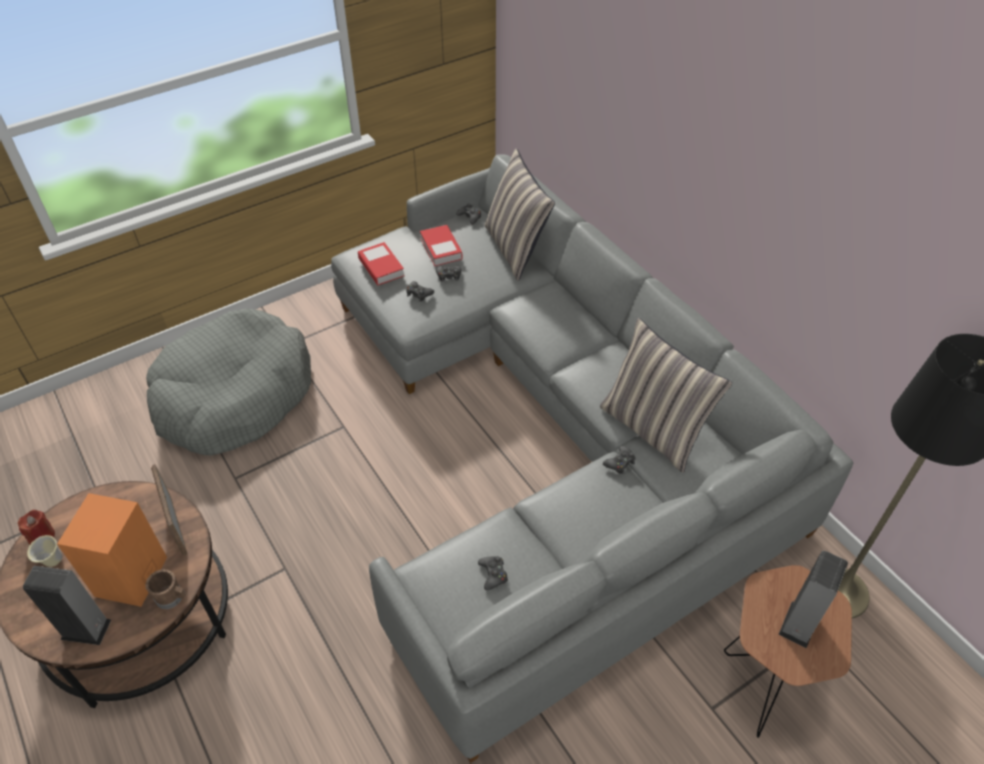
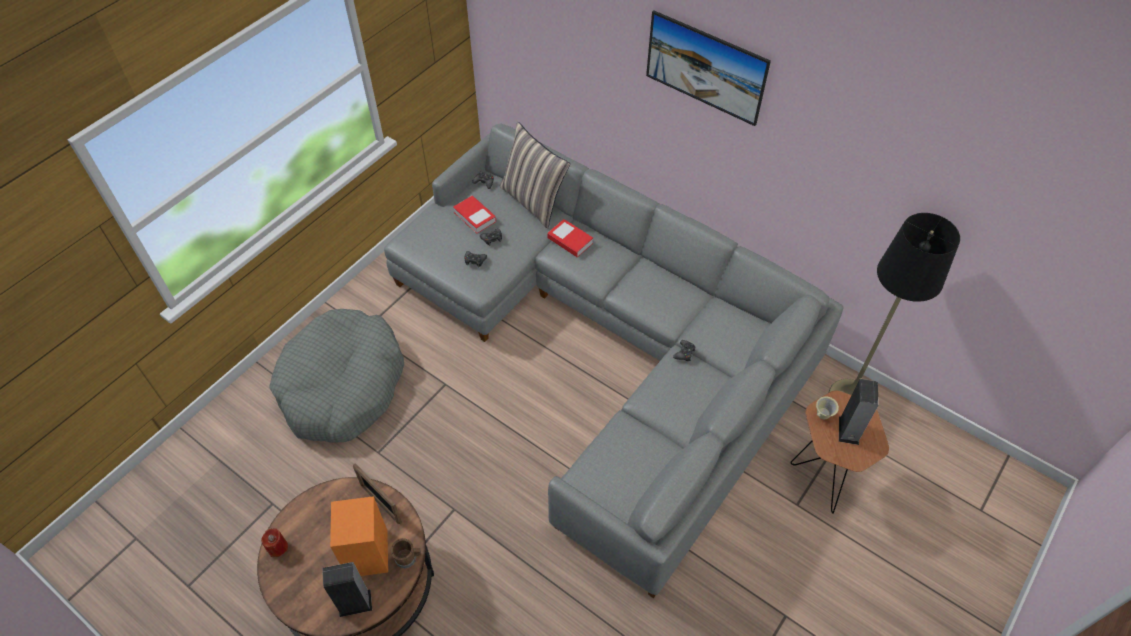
camera: 20 degrees left, 5 degrees up
(52, 562) = (298, 564): beige mug -> beige mug (822, 416)
(381, 267) = (432, 246): book -> book (570, 241)
(493, 574) = (632, 463): black game controller -> none
(653, 429) = (697, 320): pillow -> none
(723, 117) = (703, 83): none -> picture

